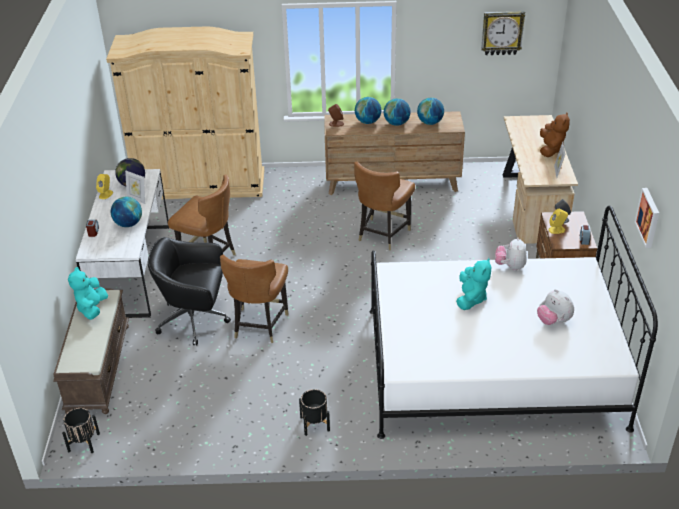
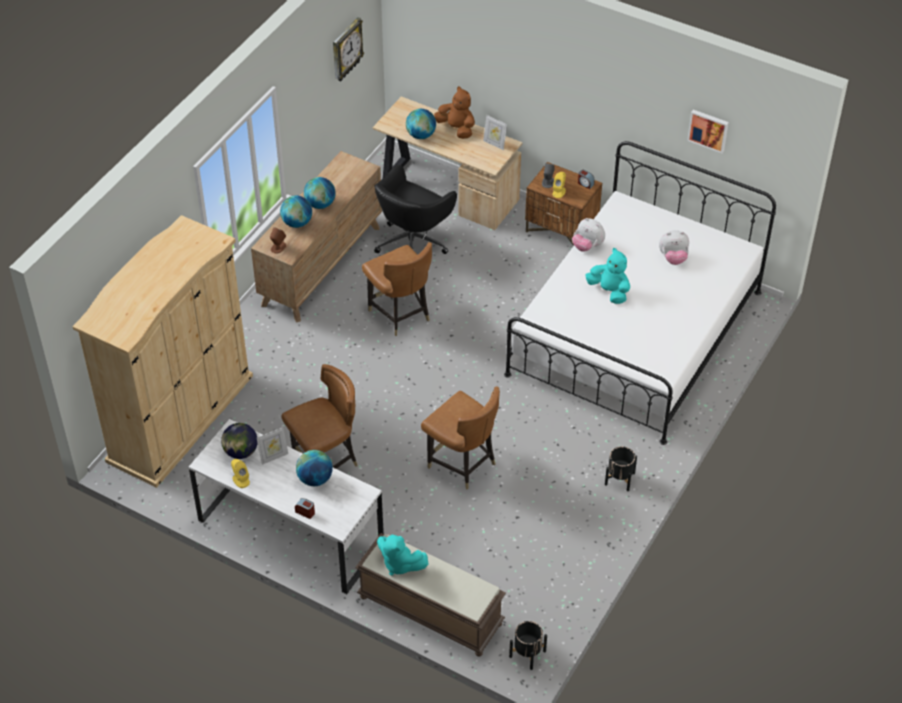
camera: 60 degrees left, 10 degrees up
(195, 320) = (416, 509): black office chair -> black office chair (413, 243)
(430, 122) = (341, 181): globe -> globe (421, 135)

